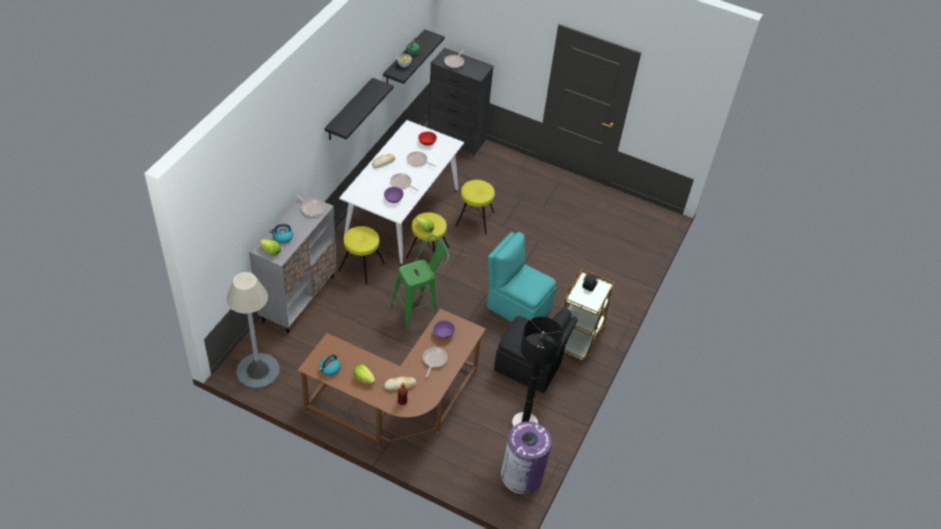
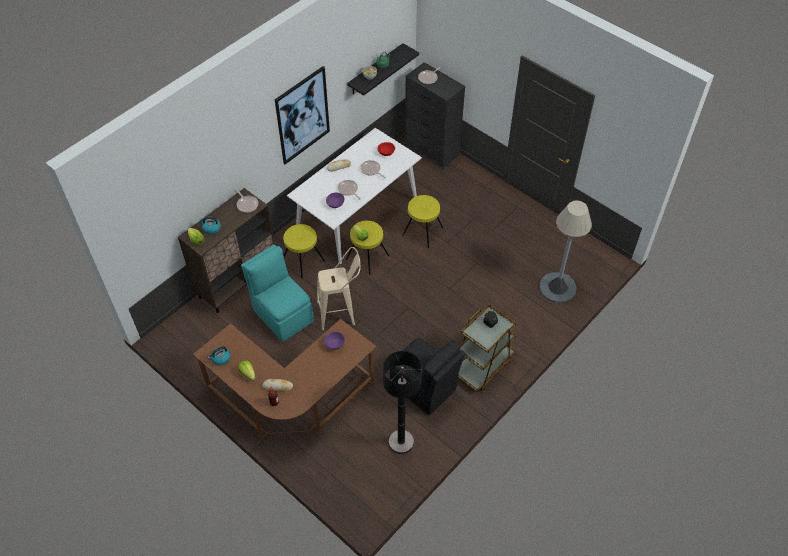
camera: 20 degrees right, 5 degrees up
(258, 371) = (180, 343): grey floor lamp -> grey floor lamp (557, 287)
(298, 298) = (237, 281): grey cabinet -> brown cabinet
(349, 110) = (302, 115): black shelf -> picture
(419, 311) = (341, 313): green stool -> beige stool
(434, 360) = (317, 368): frying pan -> none
(517, 306) = (434, 325): turquoise chair -> turquoise chair (282, 314)
(522, 475) = (381, 491): purple trash can -> none

